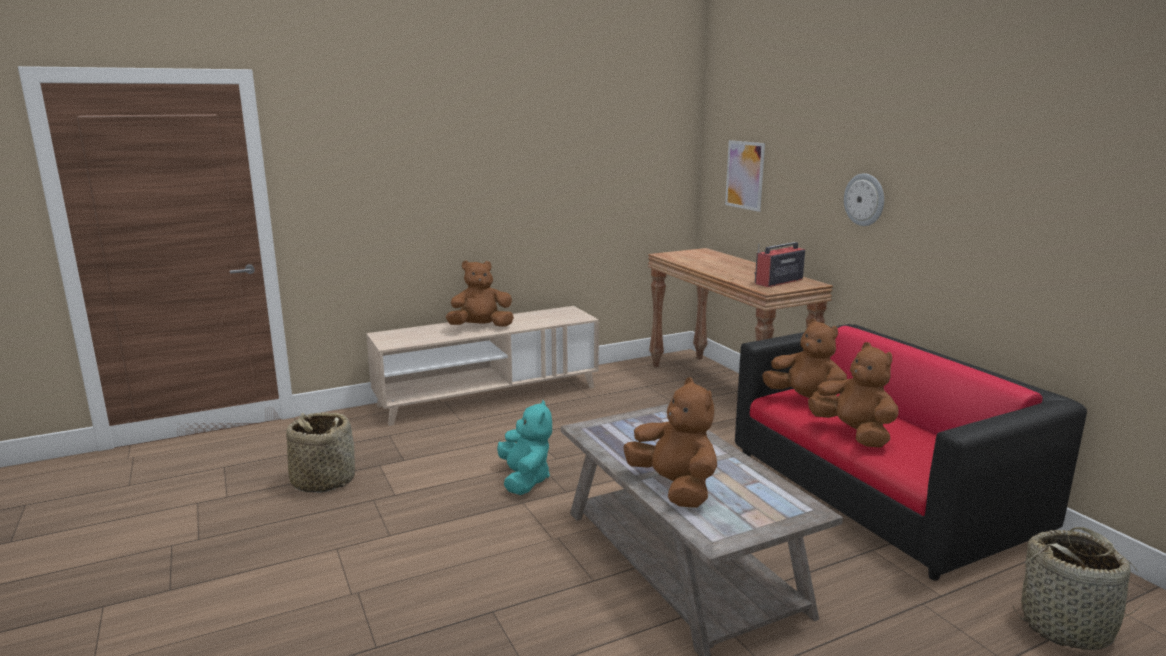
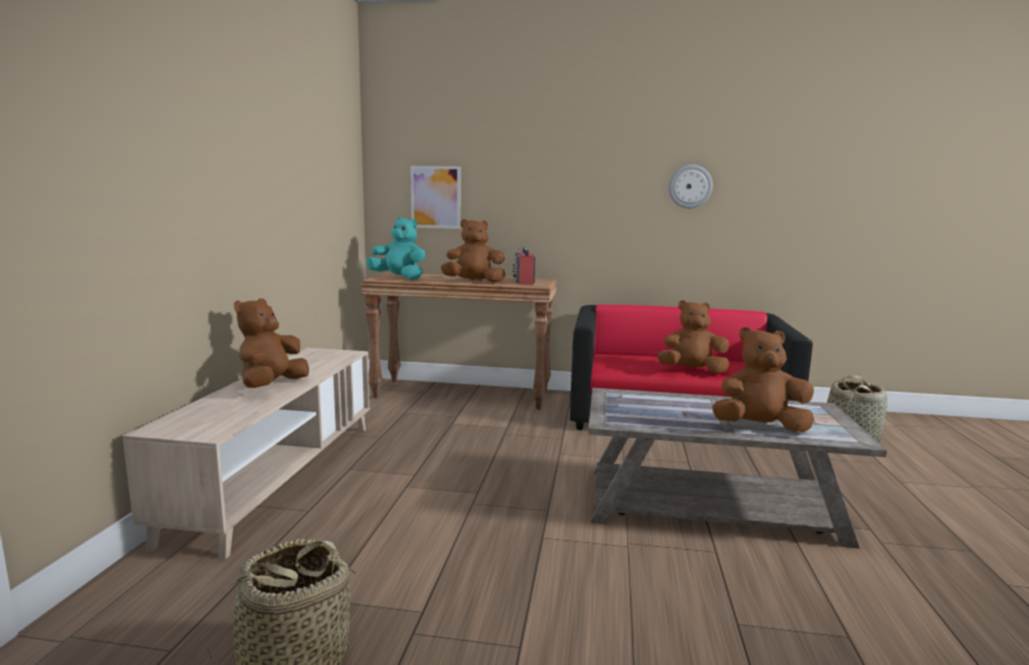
camera: 55 degrees left, 5 degrees down
(524, 480) = (498, 521): turquoise plush toy -> turquoise plush toy (399, 278)
(805, 402) = (625, 364): brown plush toy -> brown plush toy (474, 282)
(864, 199) = (582, 206): wall clock -> wall clock (690, 186)

